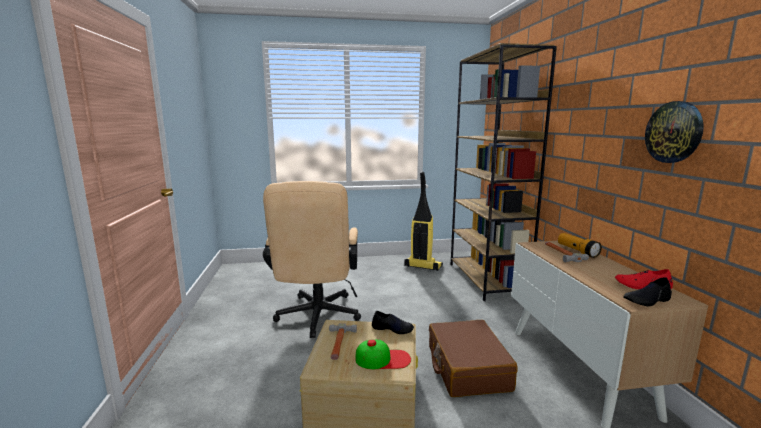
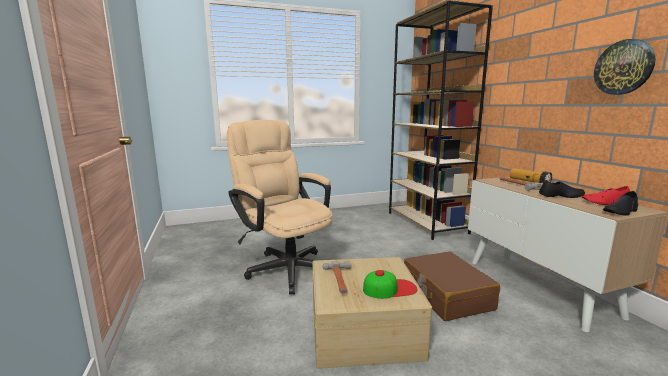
camera: 10 degrees left, 0 degrees up
(317, 318) = (285, 266): beige office chair -> beige office chair turned 150 degrees clockwise
(392, 329) = (382, 262): black shoe -> black shoe (560, 196)
(422, 266) = (365, 216): vacuum cleaner -> none

